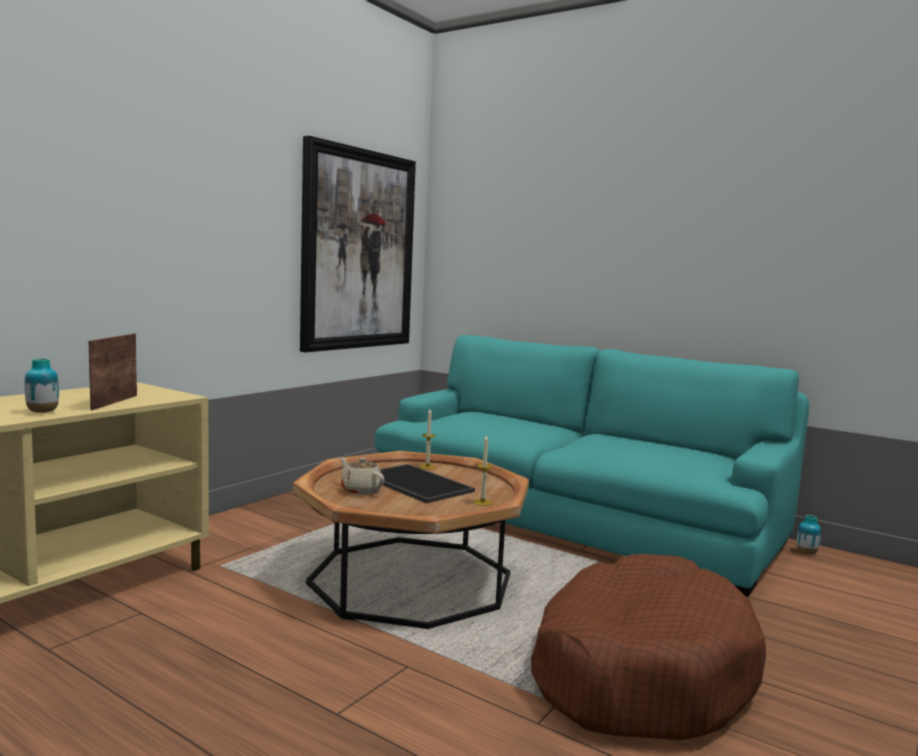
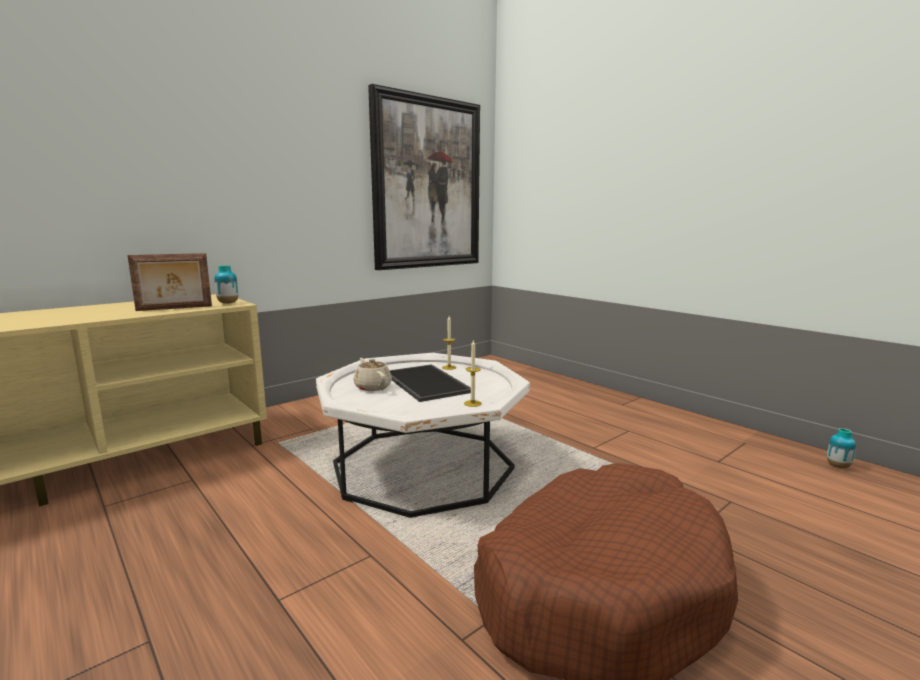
camera: 15 degrees right, 5 degrees up
(42, 412) = (106, 316): vase -> vase (228, 303)
(113, 402) = (174, 308): picture frame -> picture frame turned 135 degrees counterclockwise
(411, 580) = (423, 467): brown coffee table -> white coffee table
(571, 518) = (598, 416): turquoise sofa -> none

